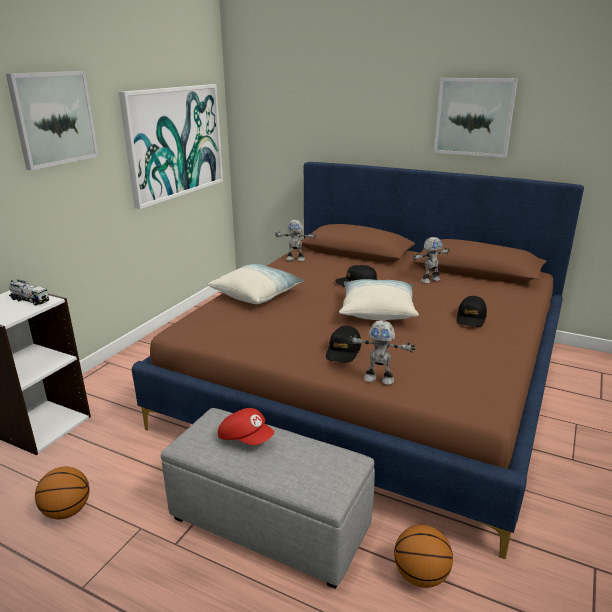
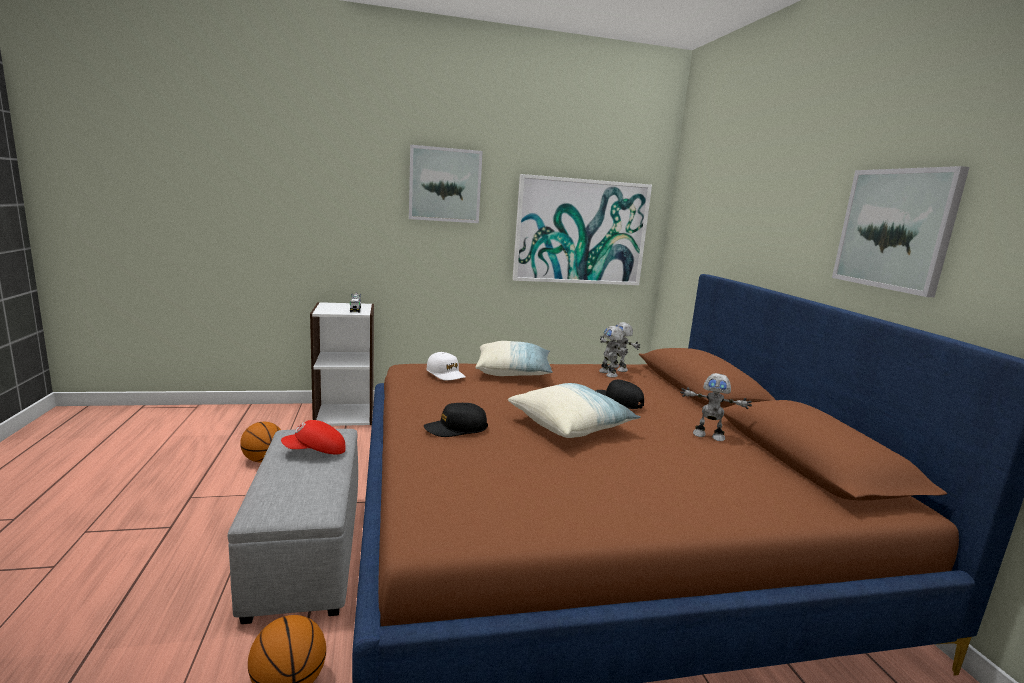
camera: 50 degrees right, 10 degrees down
(233, 320) = (446, 374): none -> white cap
(246, 438) = (315, 452): red cap -> red cap turned 75 degrees clockwise
(379, 379) = (419, 456): toy robot -> toy robot (609, 374)
(471, 318) = (650, 480): black cap -> none

